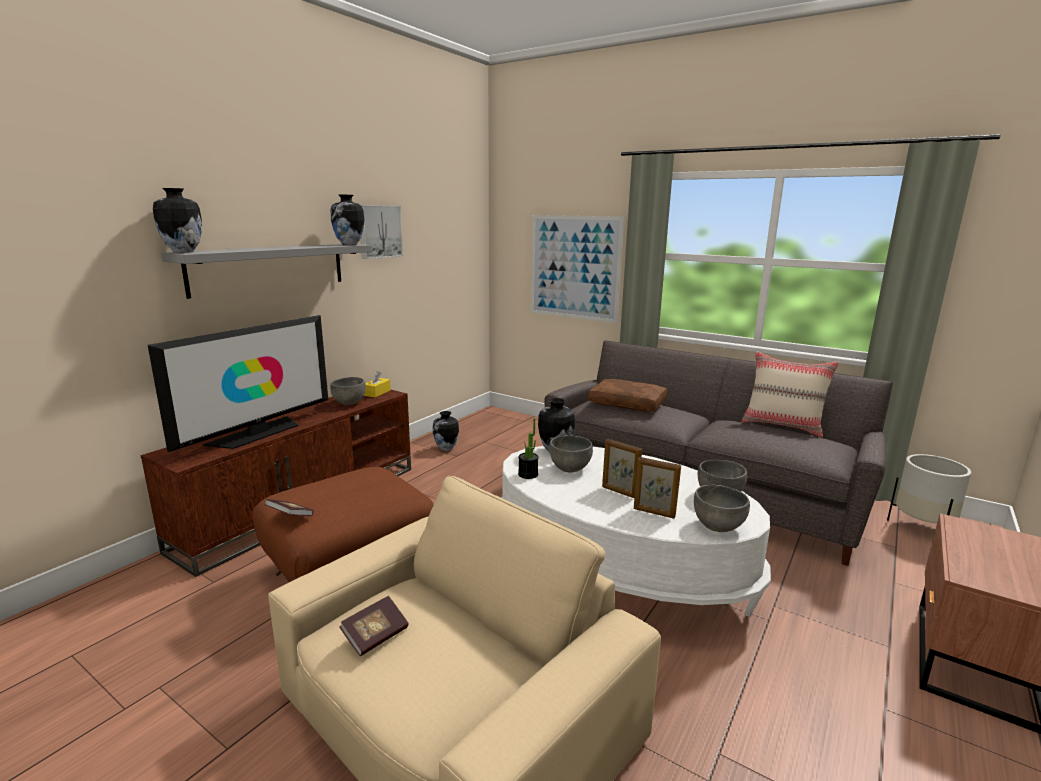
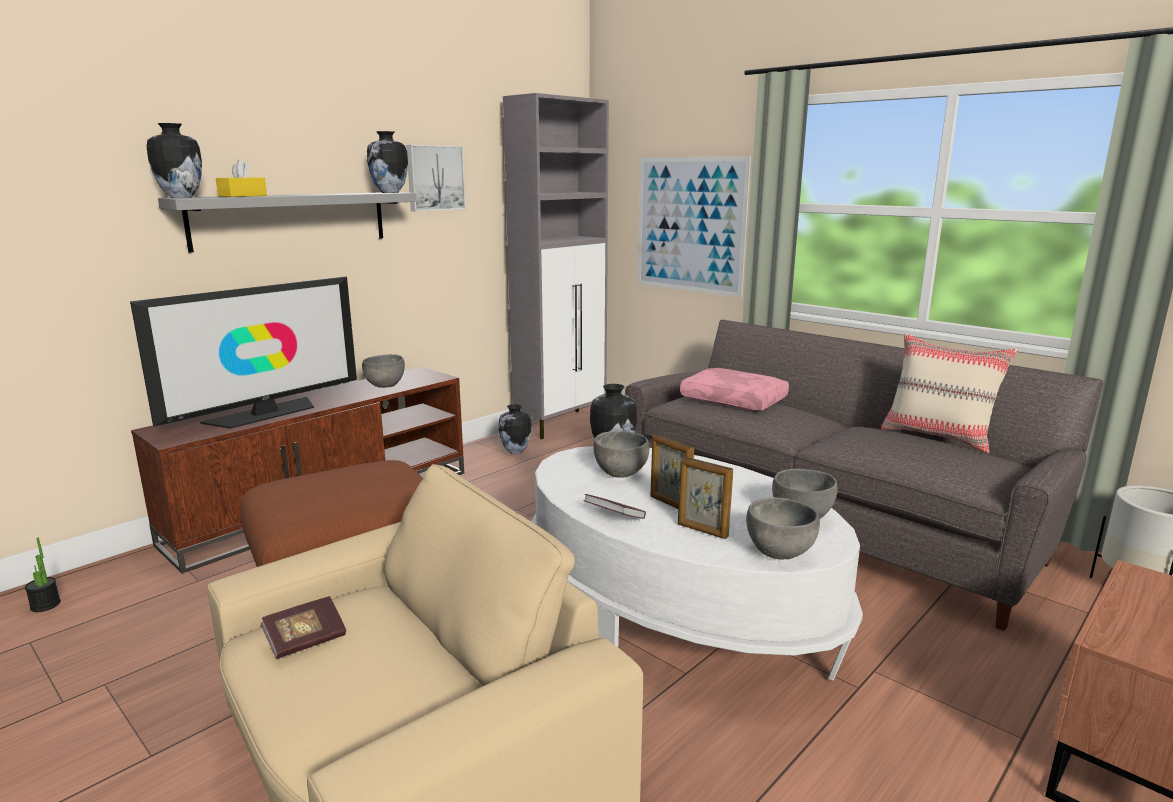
camera: 10 degrees right, 0 degrees up
(289, 516) = (270, 506): book -> book (614, 518)
(377, 393) = (423, 376): yellow tissue box -> yellow tissue box (243, 196)
(474, 423) = (561, 424): none -> grey cabinet
(528, 474) = (564, 477): potted plant -> potted plant (45, 605)
(628, 403) = (735, 400): brown pillow -> pink pillow

